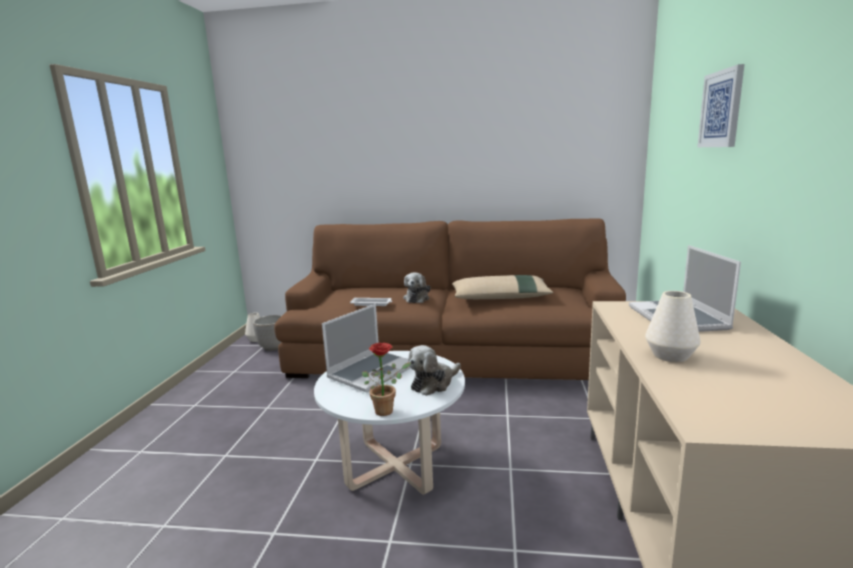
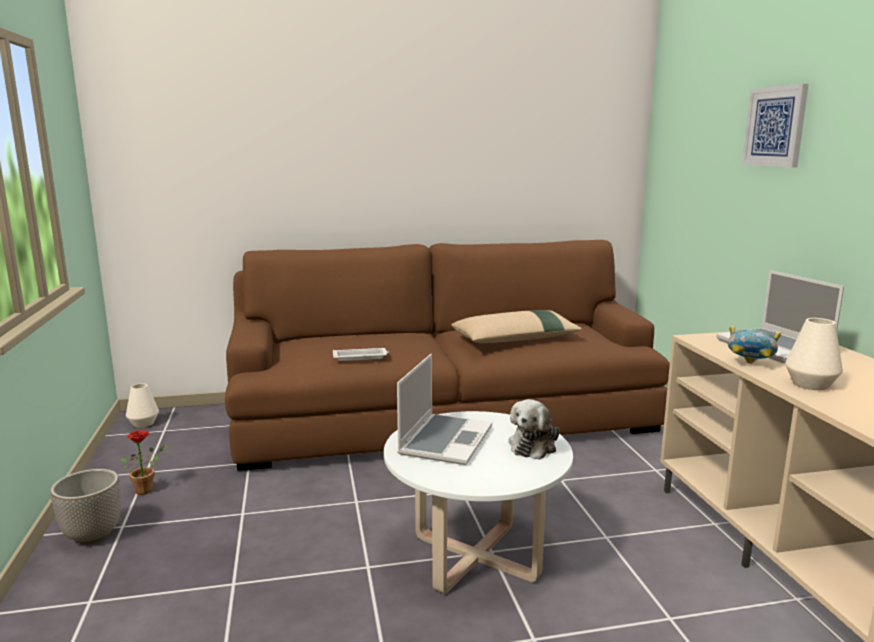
camera: 20 degrees left, 0 degrees up
(272, 347) = (180, 432): planter -> planter (92, 535)
(387, 410) = (512, 481): potted plant -> potted plant (147, 489)
(417, 298) = (411, 346): plush toy -> none
(632, 332) = (750, 364): none -> bowl

